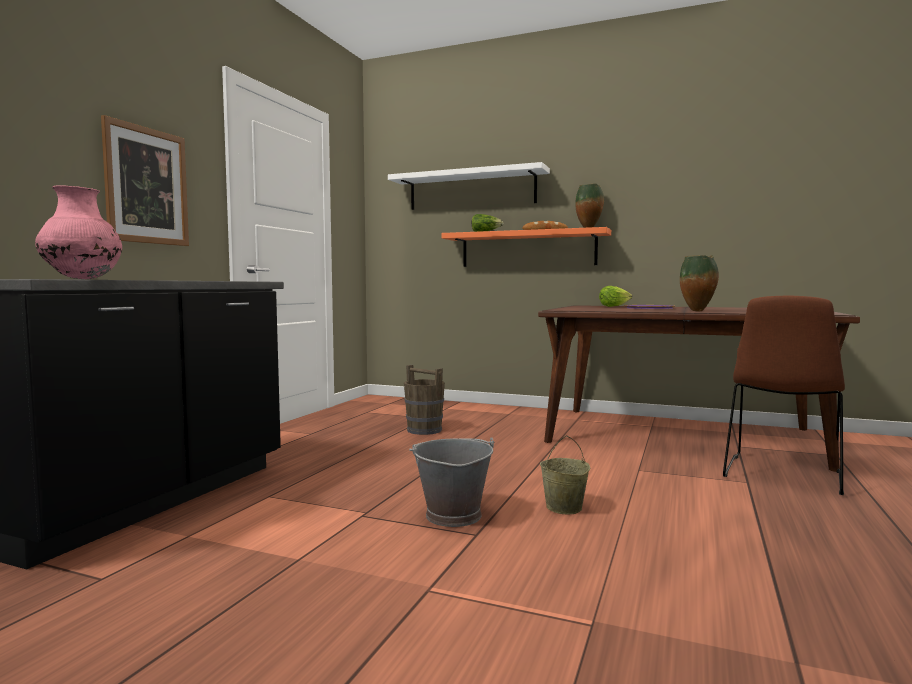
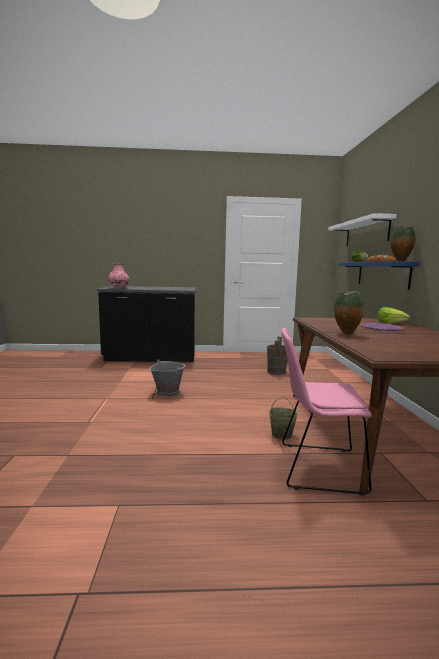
camera: 65 degrees right, 5 degrees up
(146, 186) = (184, 252): picture -> none
(527, 249) = (382, 274): orange shelf -> blue shelf
(564, 508) = (192, 409): beige bucket -> beige bucket (281, 435)
(782, 475) = (316, 467): brown chair -> pink chair

